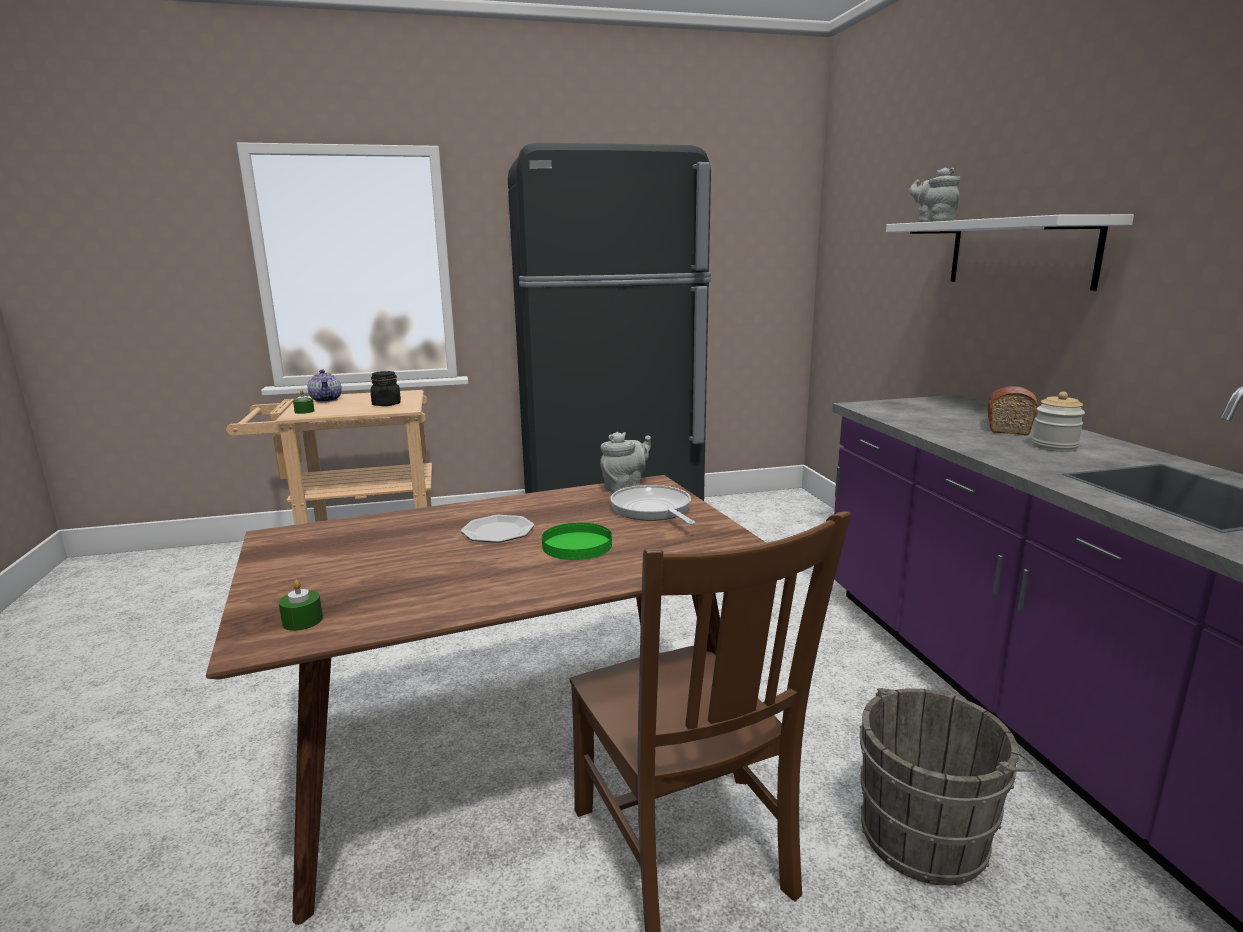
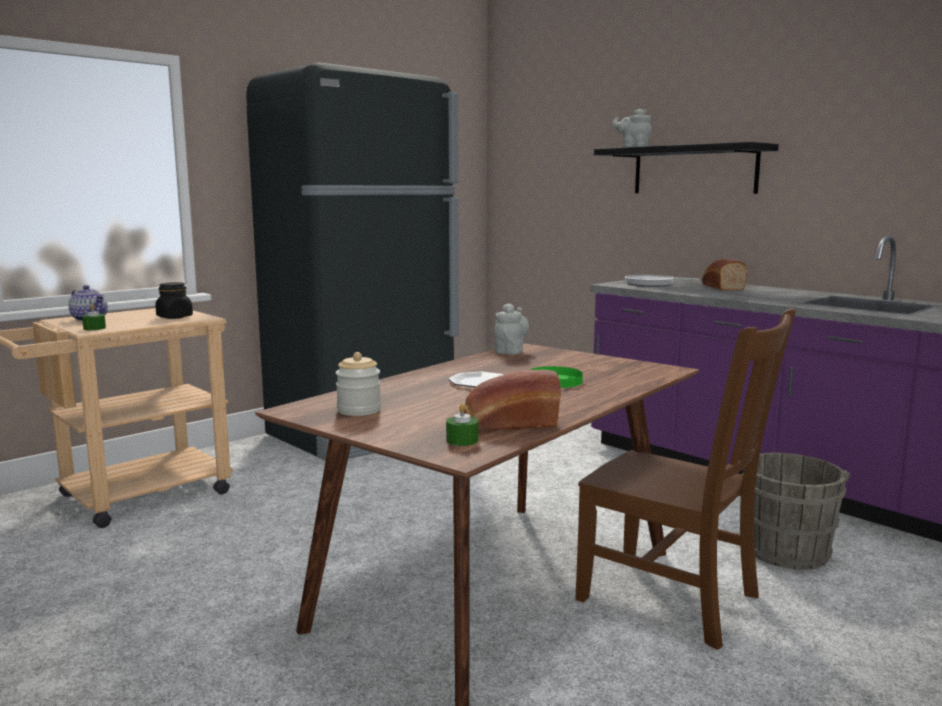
camera: 30 degrees left, 5 degrees down
(395, 606) = (509, 423): none -> bread
(653, 510) = (560, 359): frying pan -> frying pan (652, 284)
(1020, 253) = (694, 170): white shelf -> black shelf
(1054, 447) = (767, 293): jar -> jar (359, 410)

